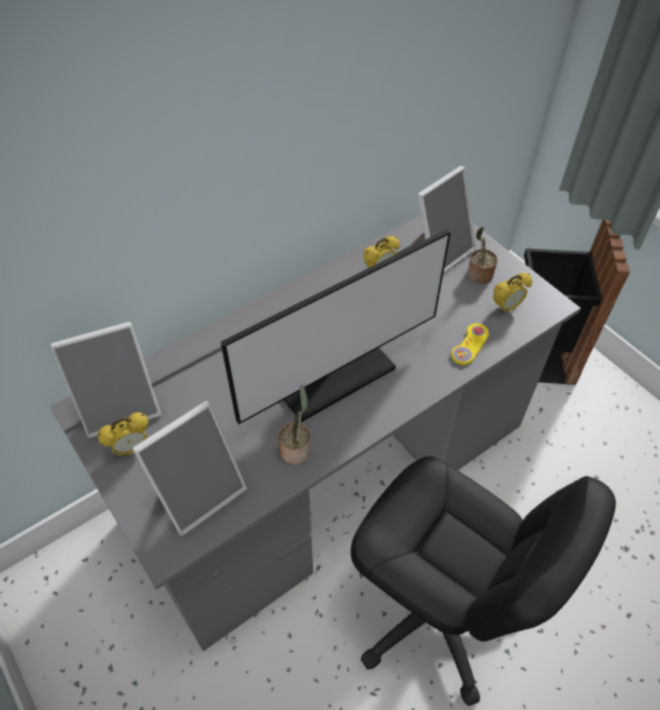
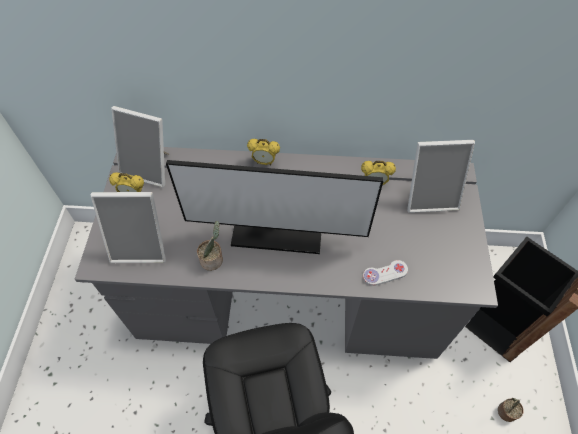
camera: 40 degrees right, 5 degrees up
(469, 345) = (385, 273): yellow game controller -> white game controller
(478, 275) = (442, 230): potted plant -> potted plant (505, 411)
(506, 308) = (438, 266): alarm clock -> alarm clock (264, 162)

